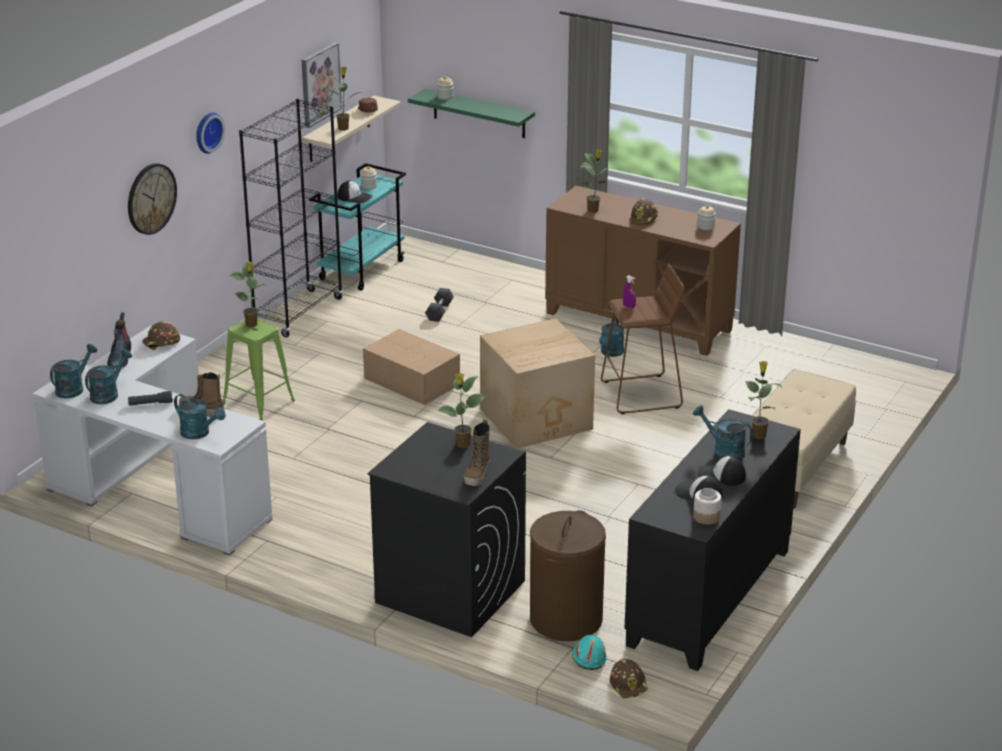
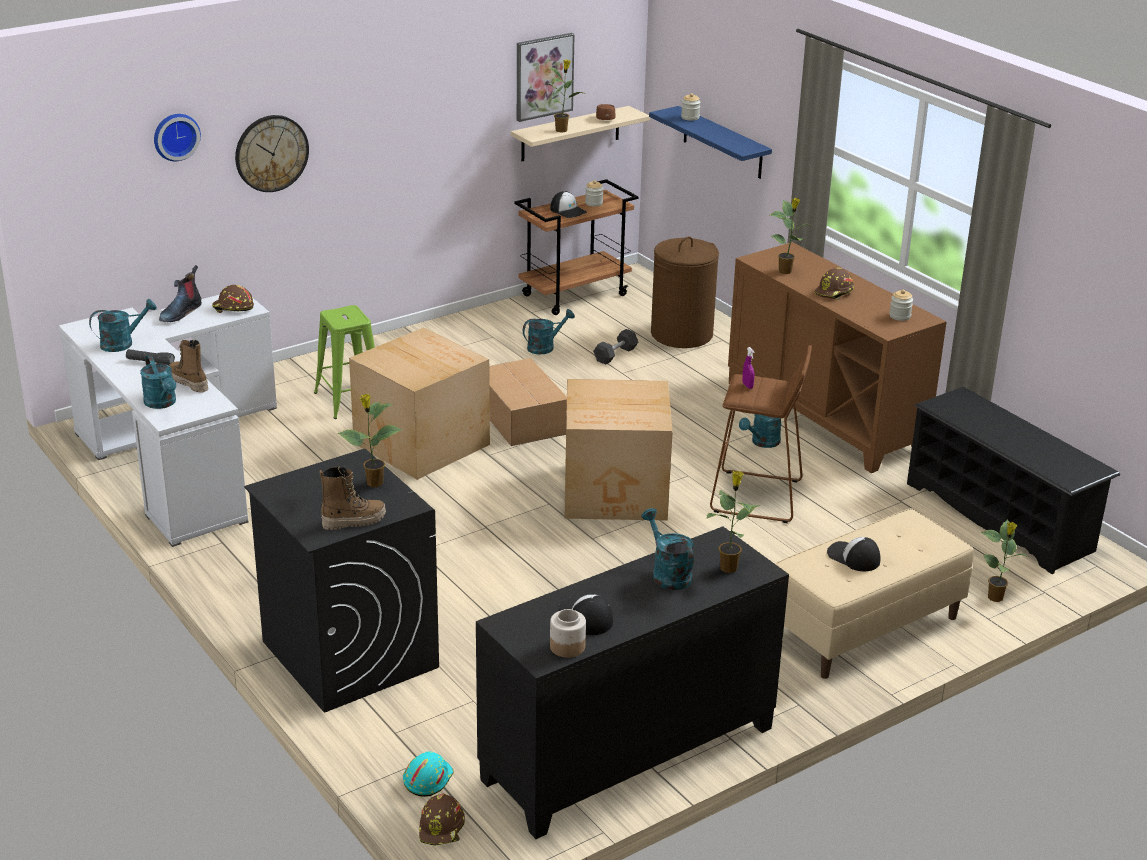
camera: 25 degrees right, 0 degrees up
(73, 388) = (98, 330): turquoise watering can -> turquoise watering can (545, 347)
(207, 132) = (362, 96): wall clock -> wall clock (175, 136)
(252, 324) = (348, 312): potted plant -> potted plant (996, 598)
(298, 313) = (471, 323): black bookcase -> none
(351, 420) = (421, 443): none -> cardboard box
(361, 270) = (575, 295): turquoise cart -> brown cart
(477, 475) = (354, 521): boot -> boot turned 150 degrees counterclockwise
(479, 113) = (722, 143): green shelf -> blue shelf
(565, 619) = (442, 726): brown laundry basket -> brown laundry basket (681, 334)
(721, 476) = (635, 602): cap -> cap (853, 557)
(818, 364) = (1000, 517): none -> black shoe rack

